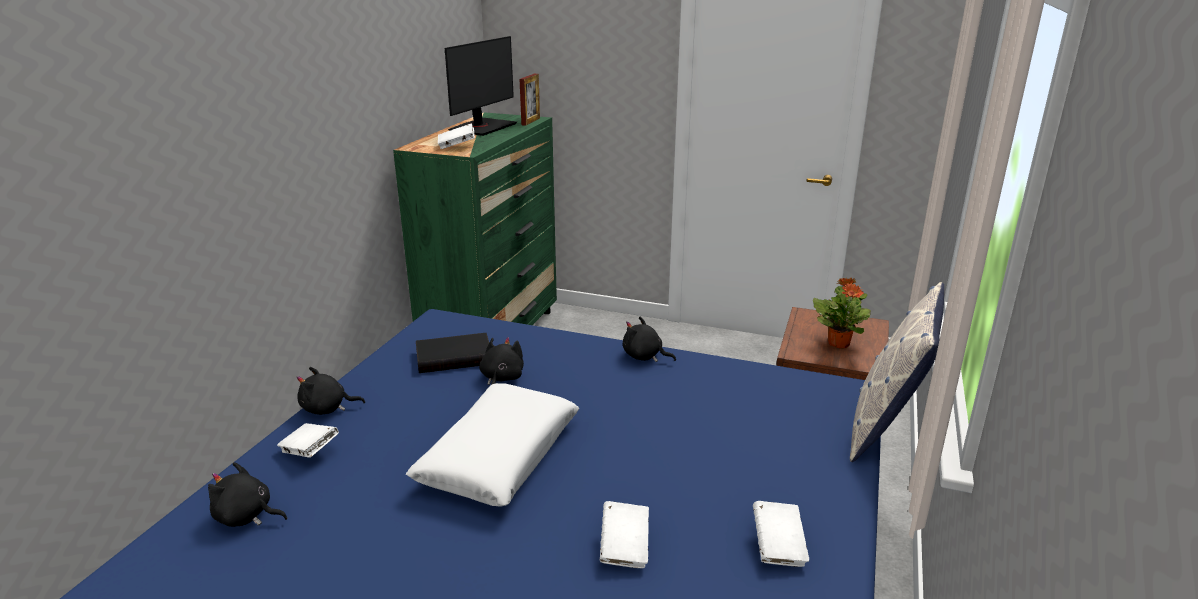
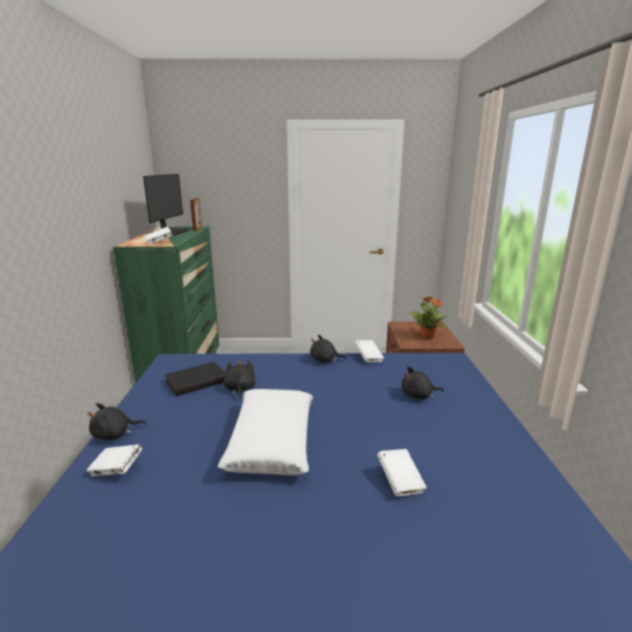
camera: 20 degrees left, 5 degrees down
(246, 516) = (83, 537): black plush toy -> black plush toy (418, 395)
(778, 547) = (489, 456): white book -> white book (368, 358)
(886, 428) = (488, 375): pillow -> none

